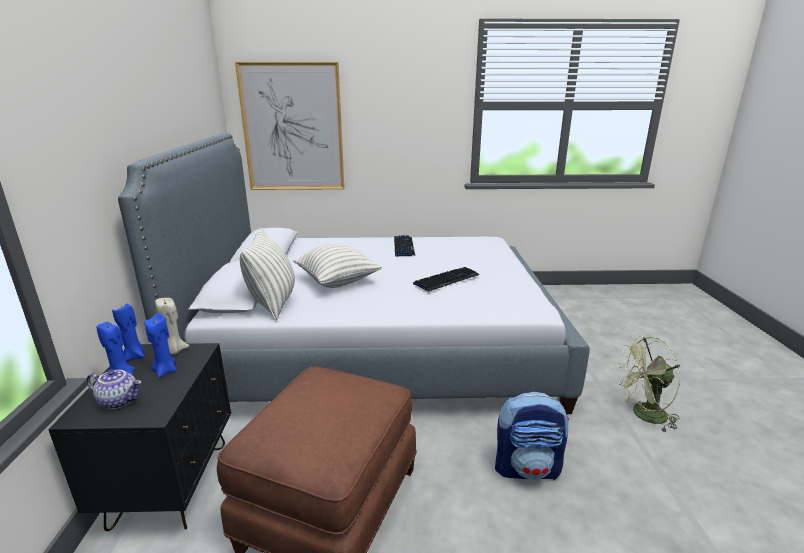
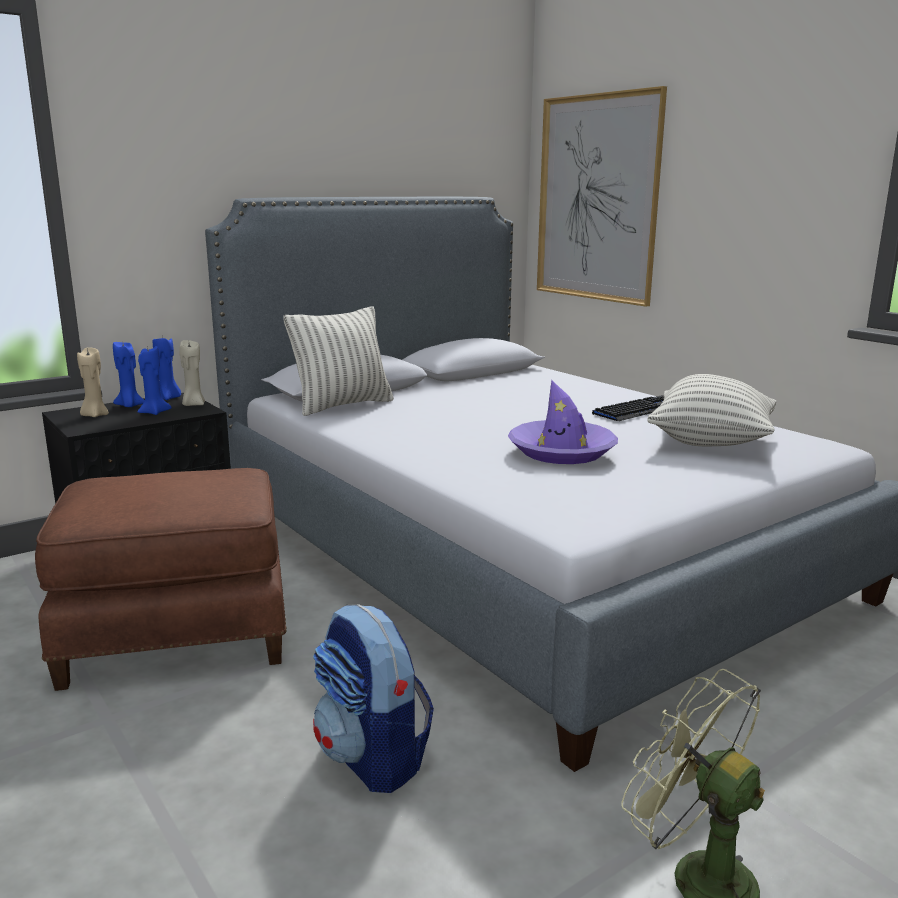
camera: 55 degrees right, 5 degrees down
(120, 401) = (94, 415): teapot -> beige candle
(337, 281) = (449, 412): pillow -> pillow (710, 442)
(446, 280) = (562, 451): keyboard -> purple hat

